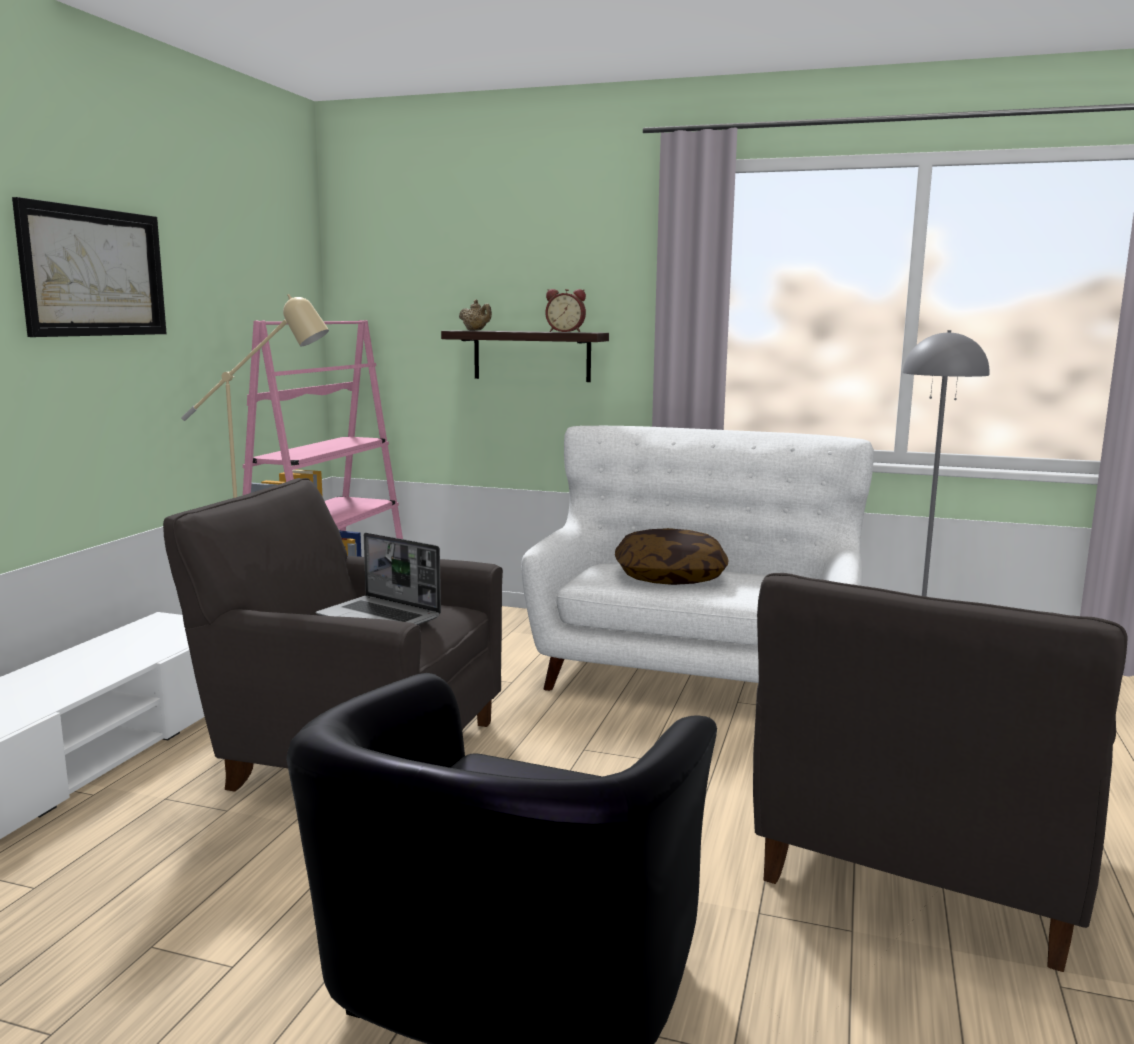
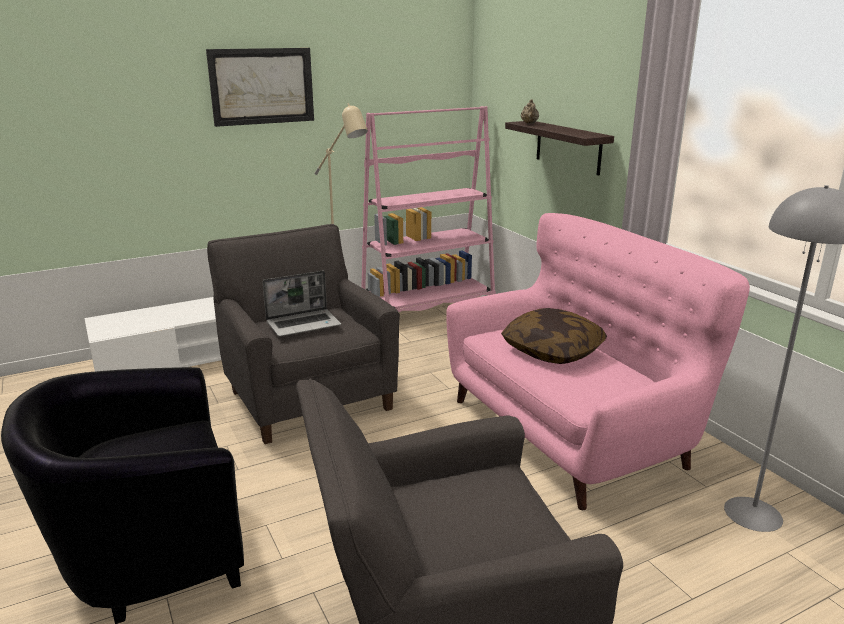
camera: 45 degrees right, 10 degrees up
(381, 617) = (304, 324): laptop -> laptop turned 105 degrees counterclockwise
(566, 332) = (578, 132): alarm clock -> none
(693, 673) = (571, 430): white sofa -> pink sofa

